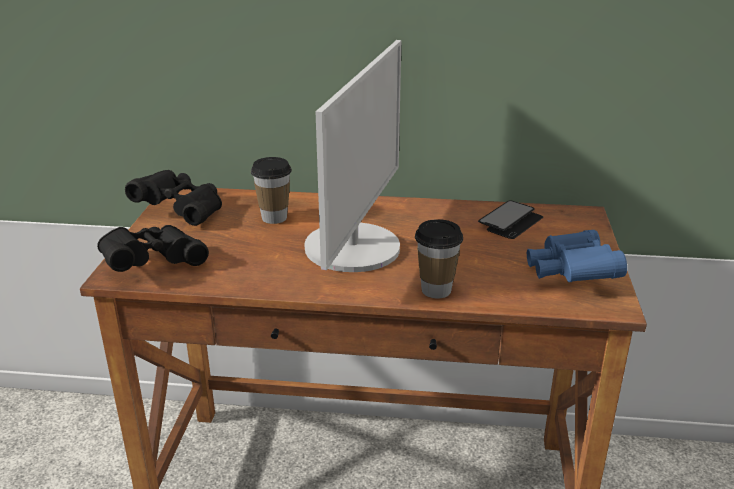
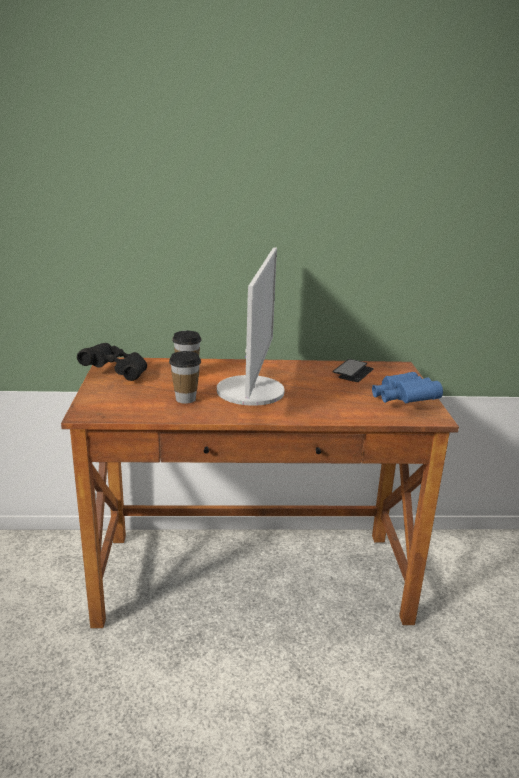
camera: 10 degrees left, 5 degrees down
(152, 264) = (109, 406): black binoculars -> none
(436, 290) = (317, 413): cup -> cup (185, 399)

